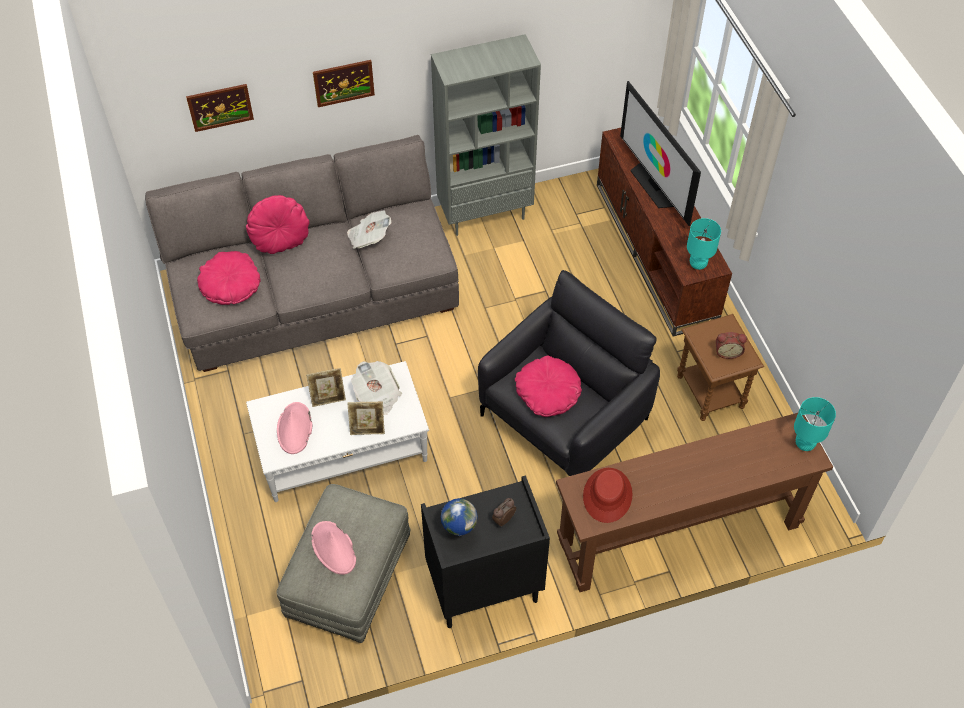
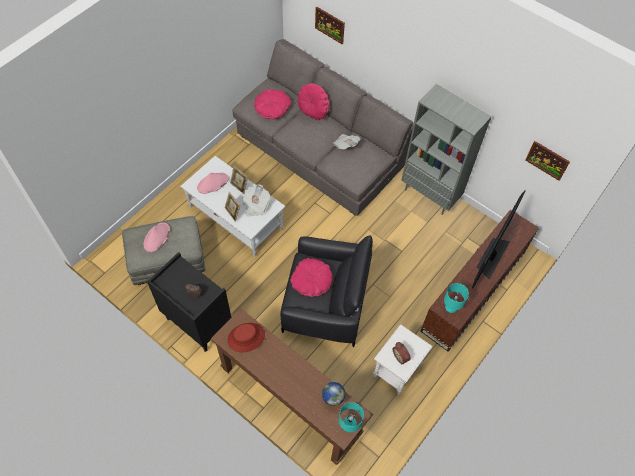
camera: 55 degrees right, 5 degrees up
(343, 82) = (390, 62): picture -> picture (547, 160)
(459, 533) = (175, 278): globe -> globe (332, 400)
(711, 391) = (397, 371): brown side table -> white side table

